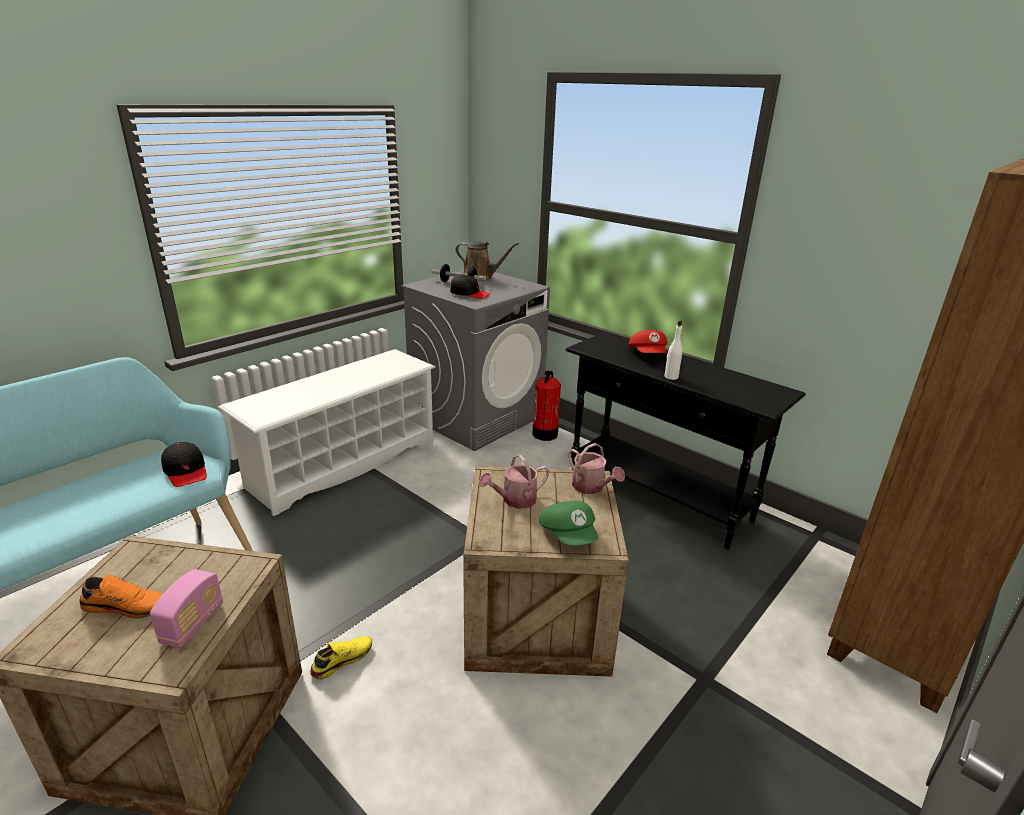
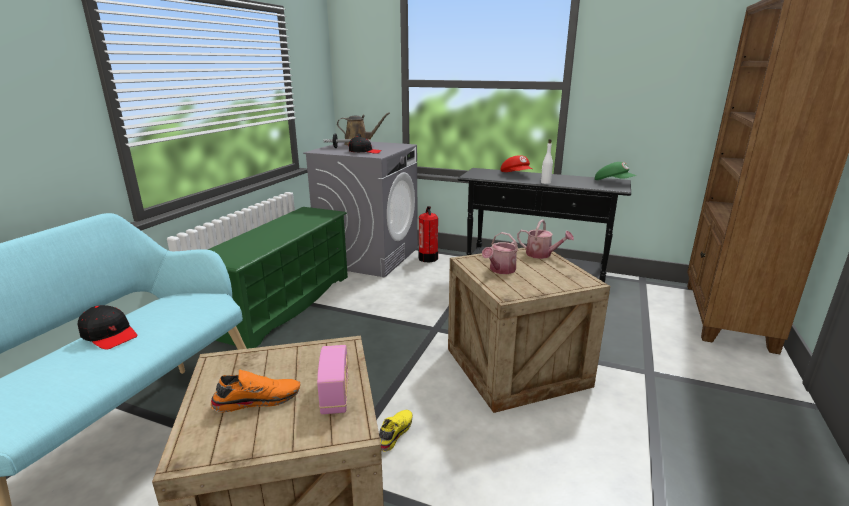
camera: 20 degrees left, 5 degrees down
(186, 471) = (202, 305): black cap -> black cap (109, 335)
(343, 463) = (284, 304): white shoe rack -> green shoe rack
(569, 535) = (558, 281): green cap -> green cap (613, 182)

